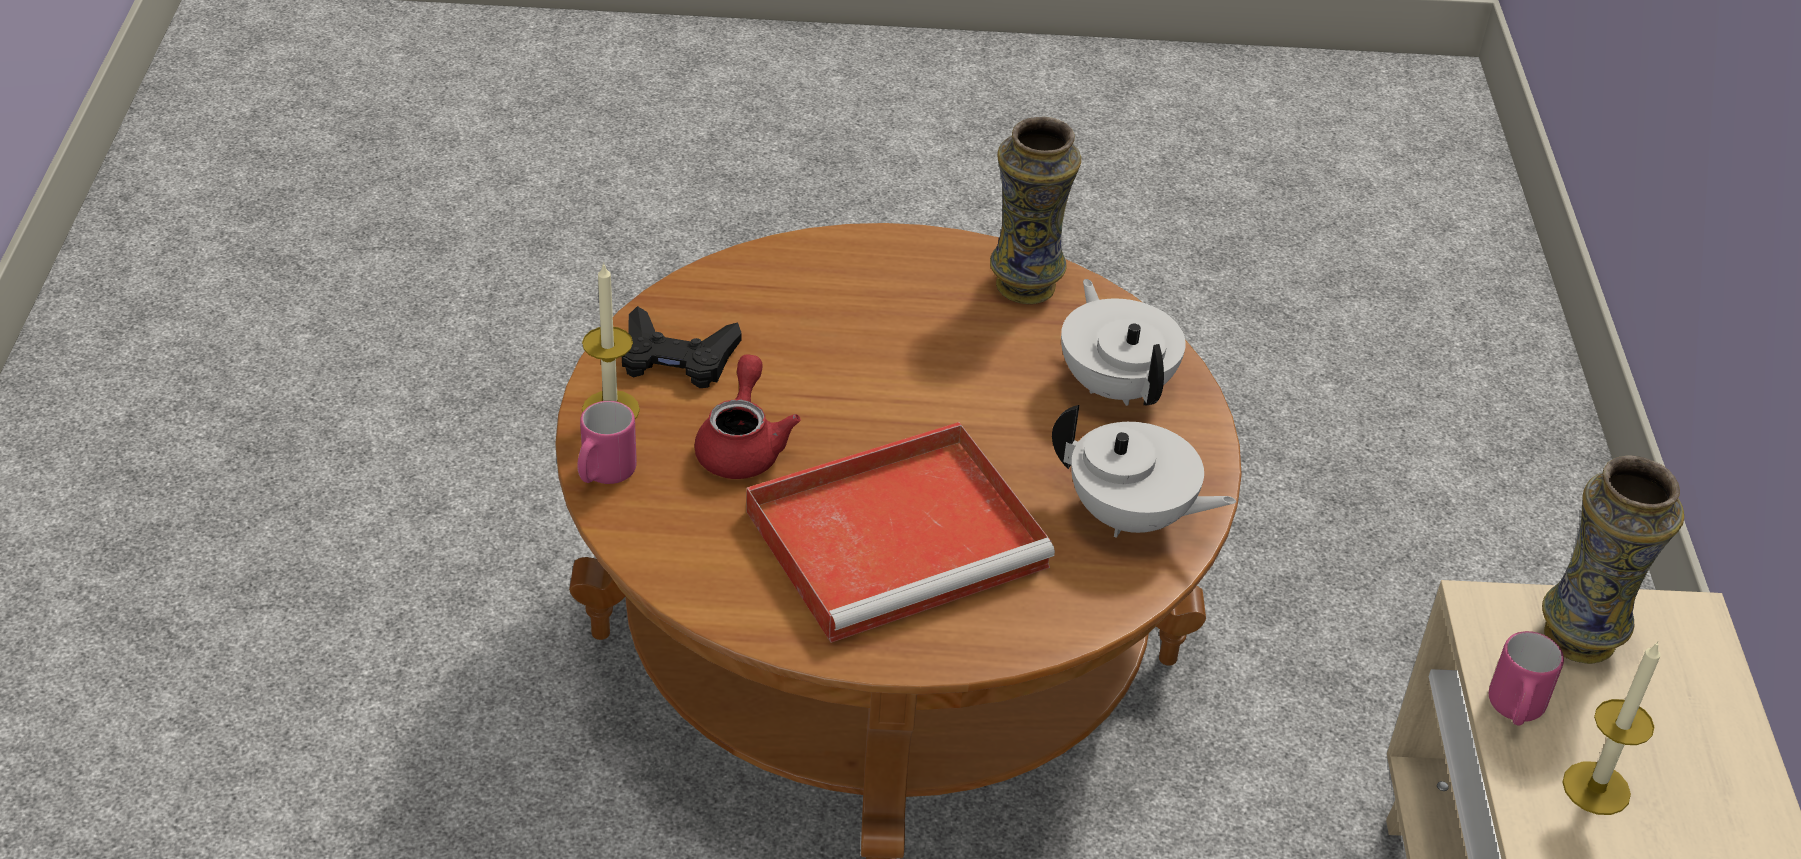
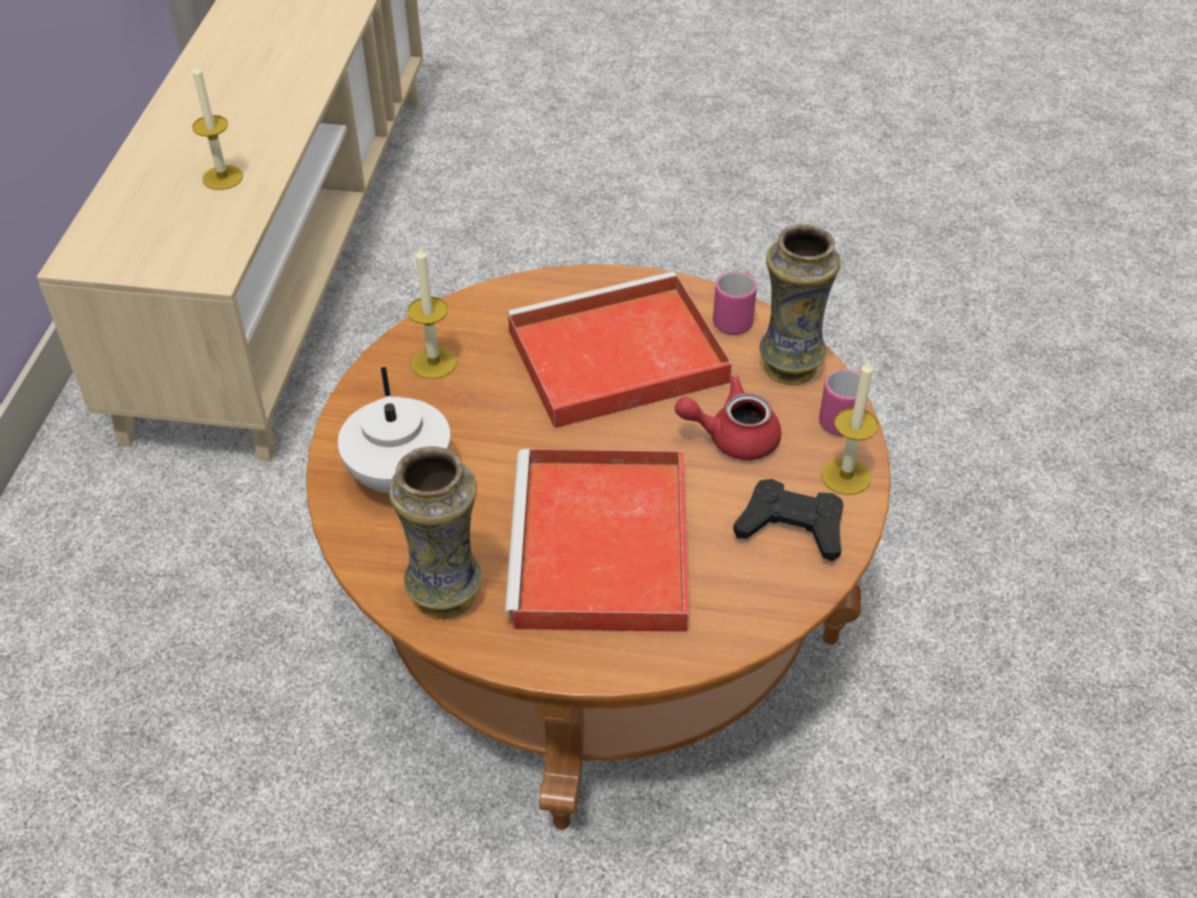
camera: 170 degrees left, 5 degrees up
(742, 446) = (732, 437): red teapot -> red teapot turned 75 degrees clockwise
(877, 329) = (602, 549): none -> red tray
(1130, 517) = (434, 363): white teapot -> candle
(1515, 711) = (240, 217): pink mug -> pink mug (735, 318)
(1581, 639) = (163, 253): vase -> vase (788, 366)

